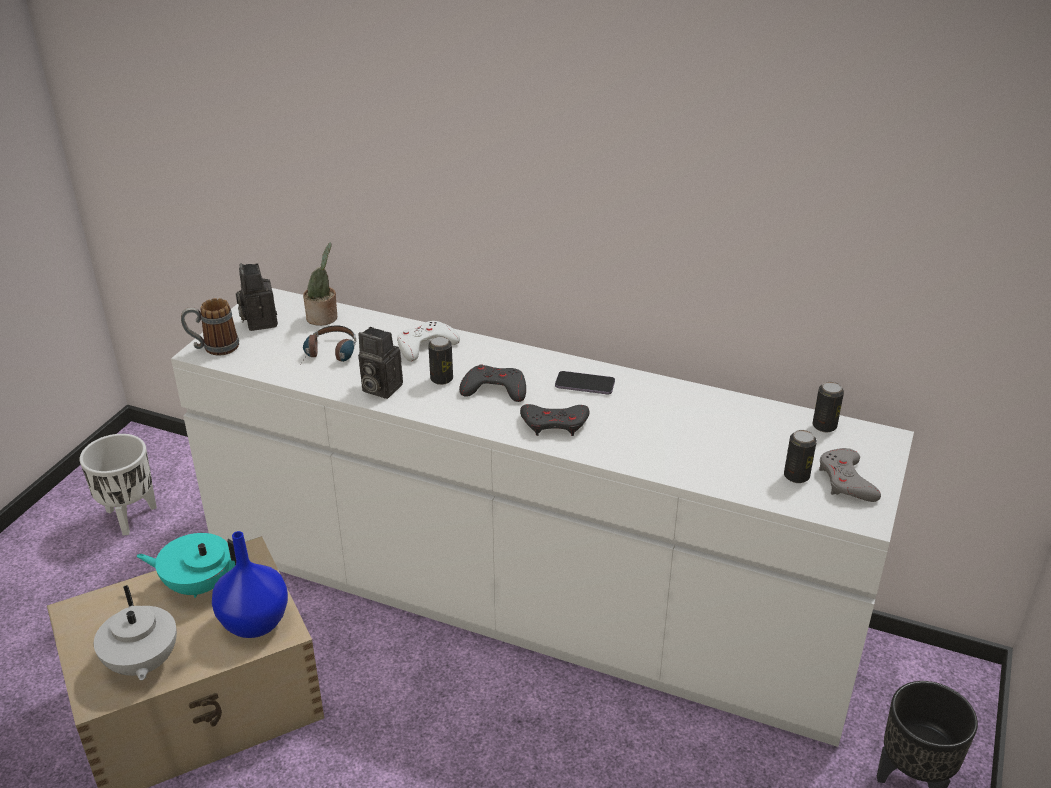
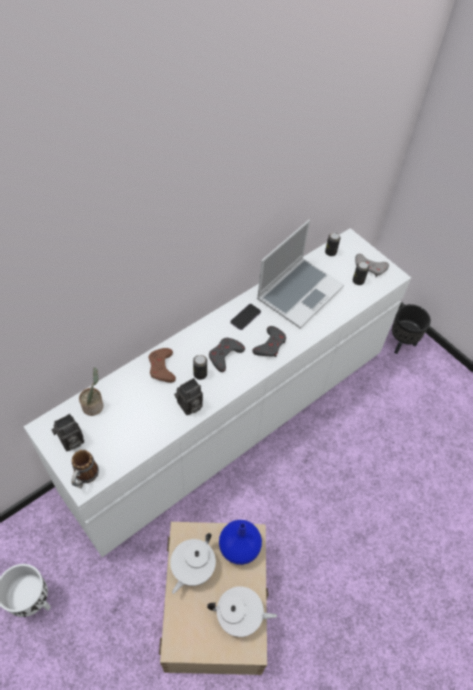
camera: 65 degrees left, 20 degrees up
(198, 585) = (192, 568): turquoise teapot -> white teapot
(259, 321) = (71, 441): camera -> camera turned 45 degrees counterclockwise
(329, 356) = (139, 418): headphones -> none
(425, 345) = (162, 368): white game controller -> brown game controller
(694, 420) = (299, 292): none -> laptop

